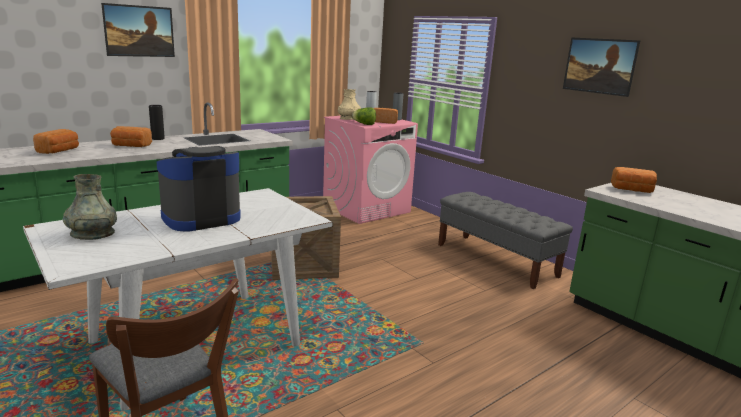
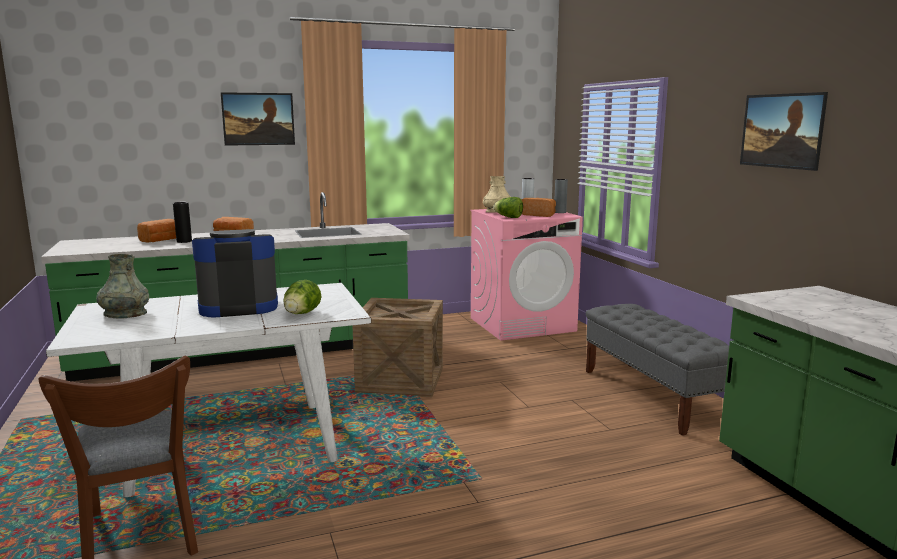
camera: 20 degrees right, 5 degrees down
(158, 139) = (267, 231): black vase -> black vase (184, 241)
(269, 222) = (301, 314): none -> lettuce
(632, 190) = (801, 299): bread -> none

